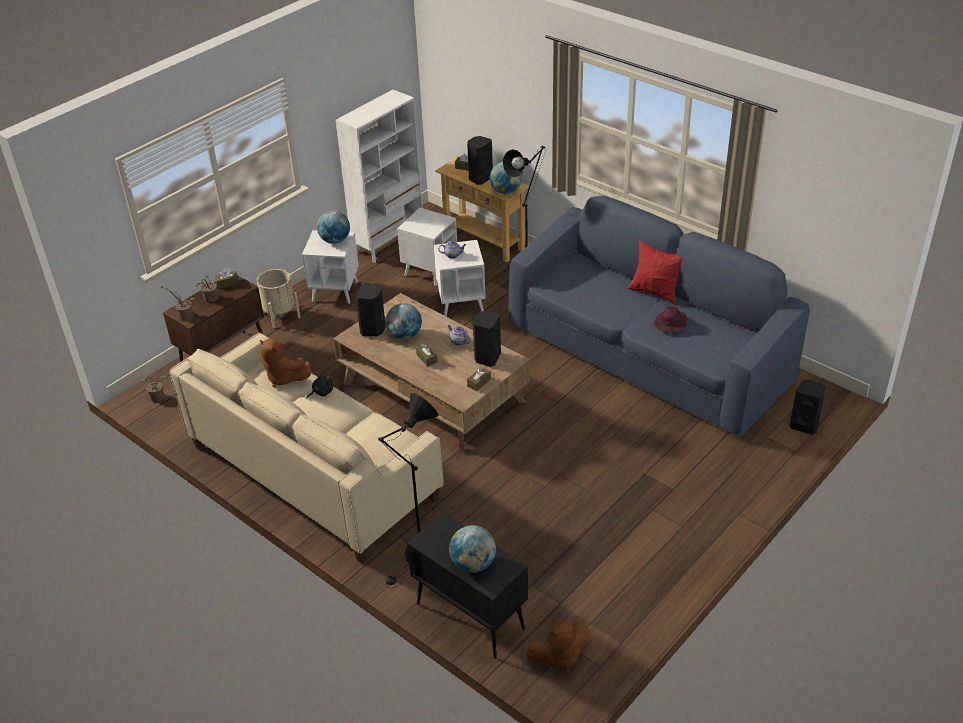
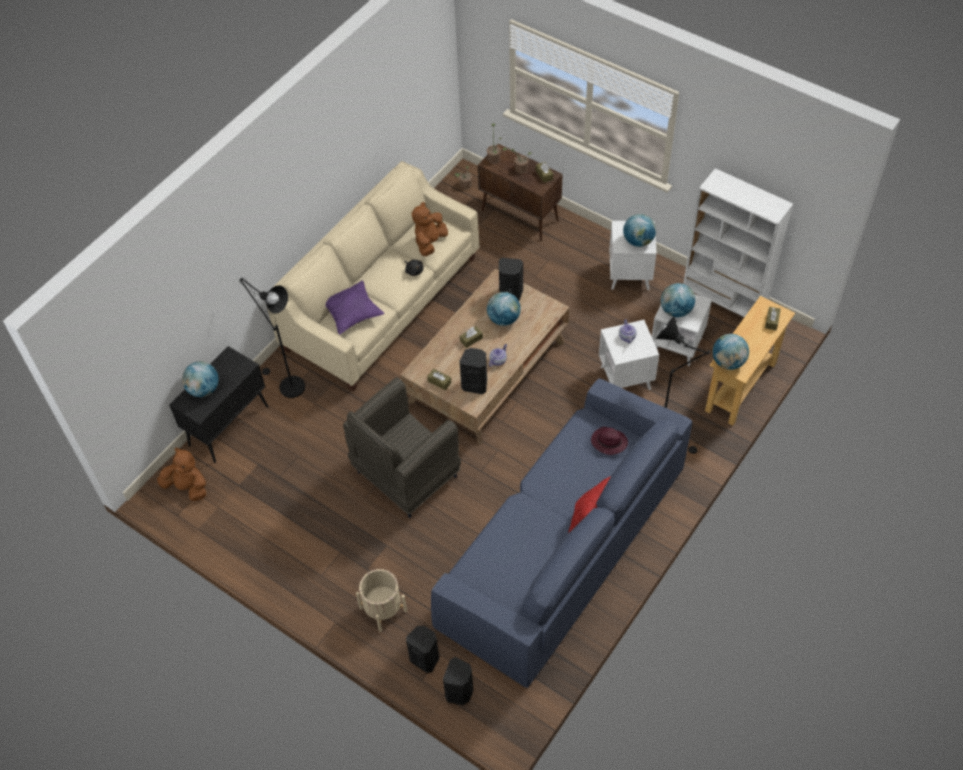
camera: 85 degrees right, 15 degrees up
(280, 315) = (586, 241): beige planter -> beige planter (383, 609)
(373, 442) = (352, 314): none -> purple pillow
(428, 226) = (676, 310): none -> globe
(480, 178) = (750, 336): black speaker -> black speaker (425, 659)
(558, 657) = (187, 487): brown plush toy -> brown plush toy turned 135 degrees clockwise
(559, 457) = (405, 476): none -> grey armchair
(670, 323) = (533, 533): purple hat -> purple hat (608, 442)

